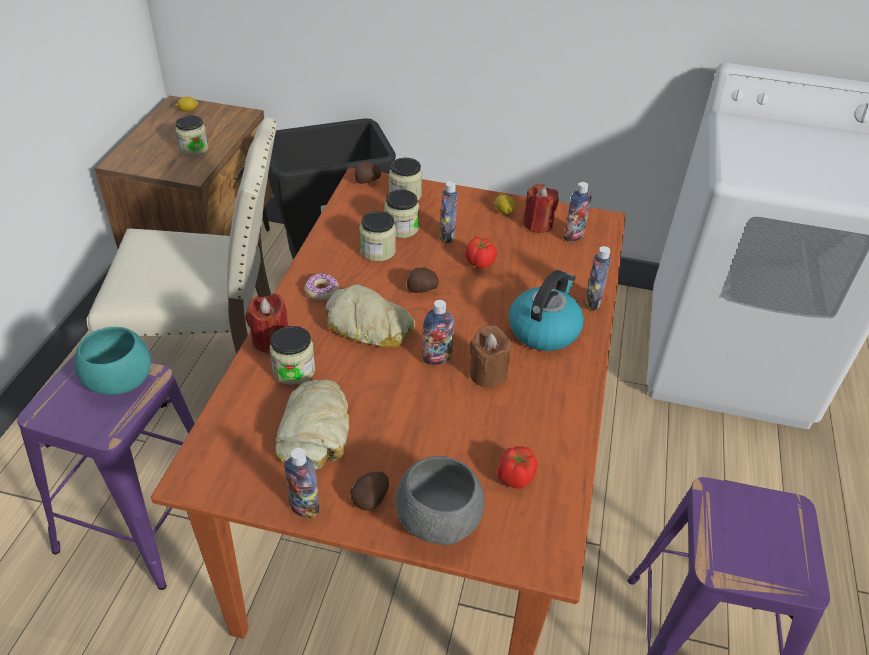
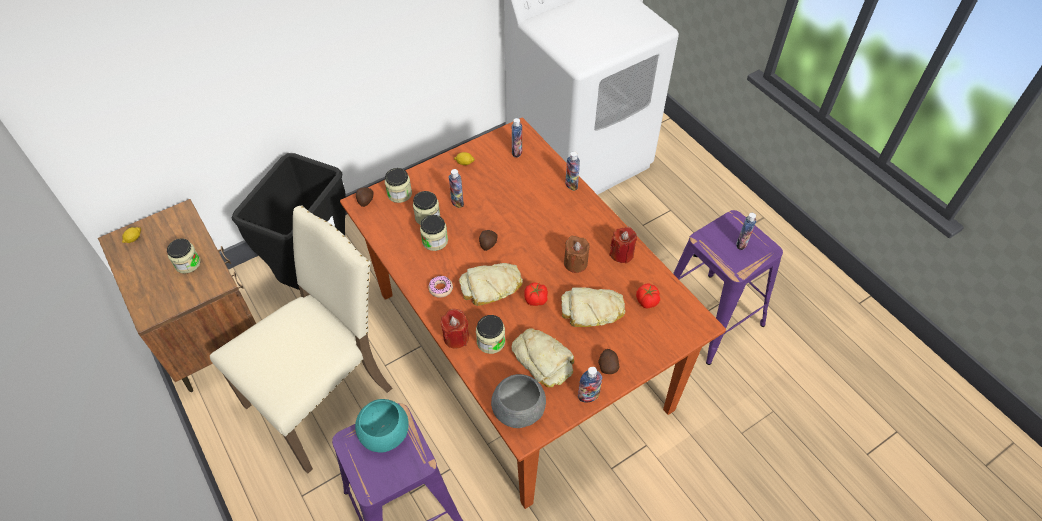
camera: 45 degrees left, 10 degrees up
(436, 358) = (544, 275): bottle -> bottle (741, 244)
(436, 432) = (592, 311): none -> bread
(437, 523) = (645, 350): grey bowl -> grey bowl (519, 412)
(479, 263) = (494, 205): tomato -> tomato (536, 300)
(537, 224) = (491, 158): red candle -> red candle (621, 254)
(544, 329) = (569, 218): kettle -> none

